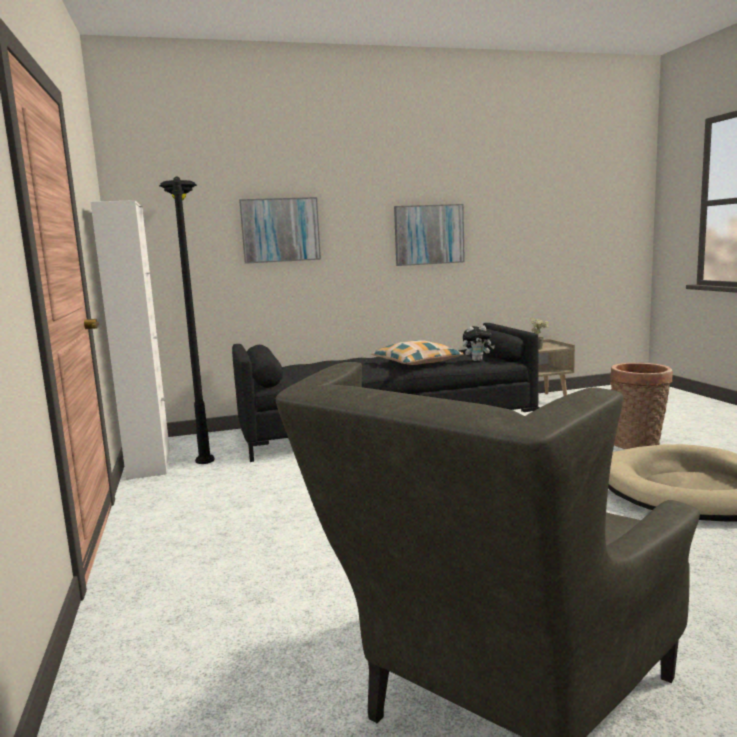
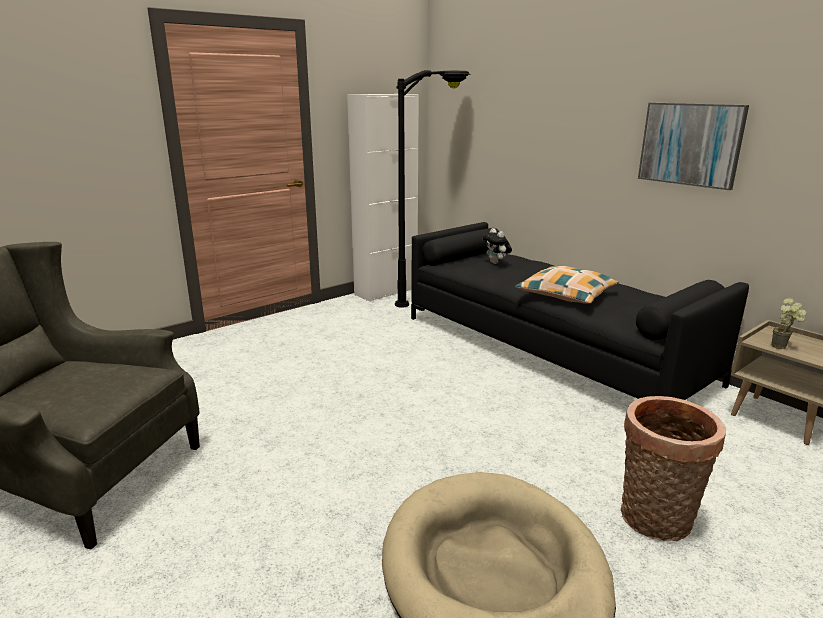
camera: 65 degrees right, 10 degrees up
(280, 230) = (534, 120): picture -> none
(477, 360) = (615, 318): plush toy -> plush toy (496, 263)

